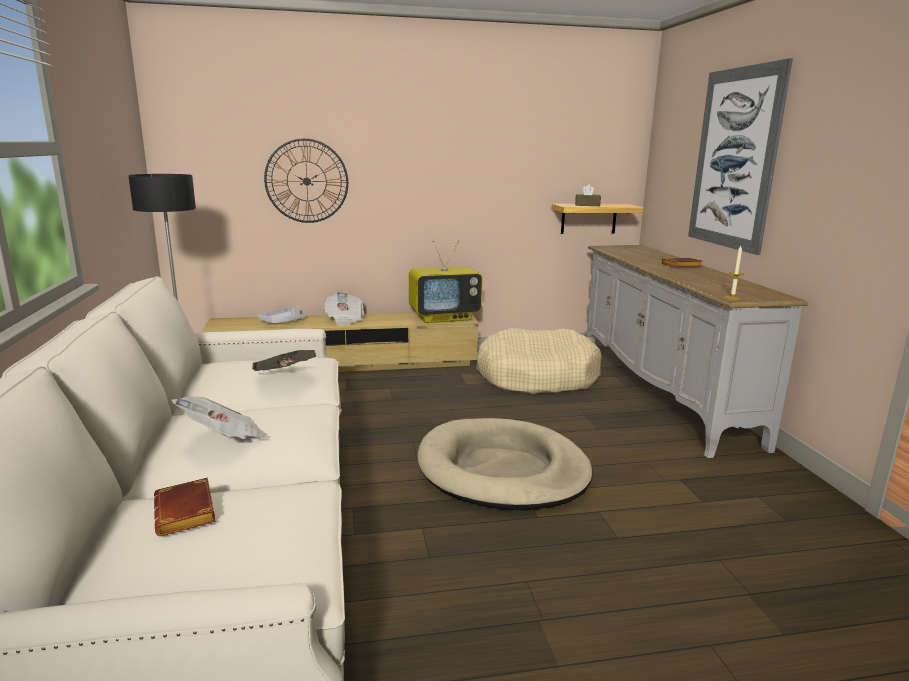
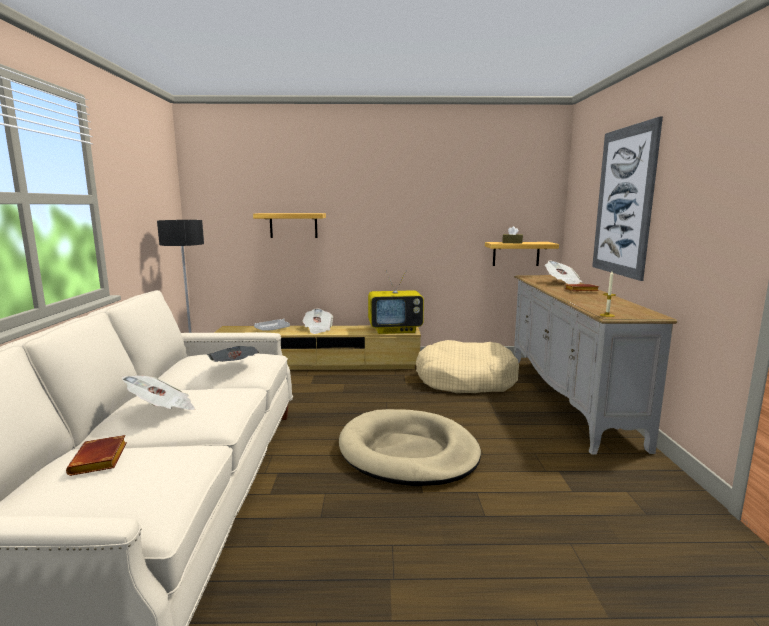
camera: 10 degrees right, 5 degrees down
(306, 181) = (293, 225): wall clock -> shelf
(652, 256) = (562, 283): none -> newspaper

